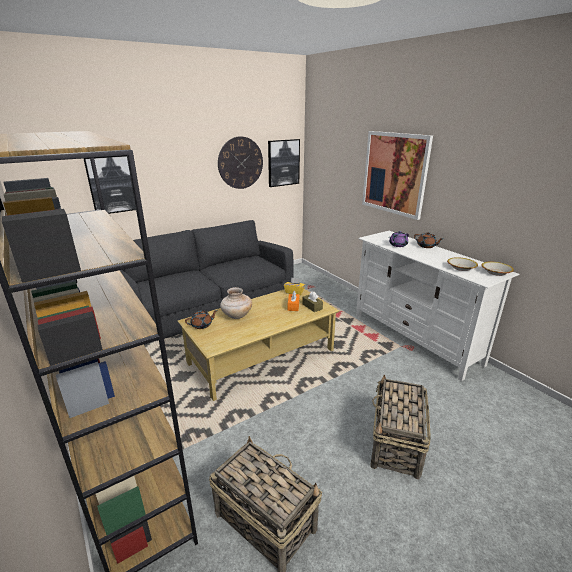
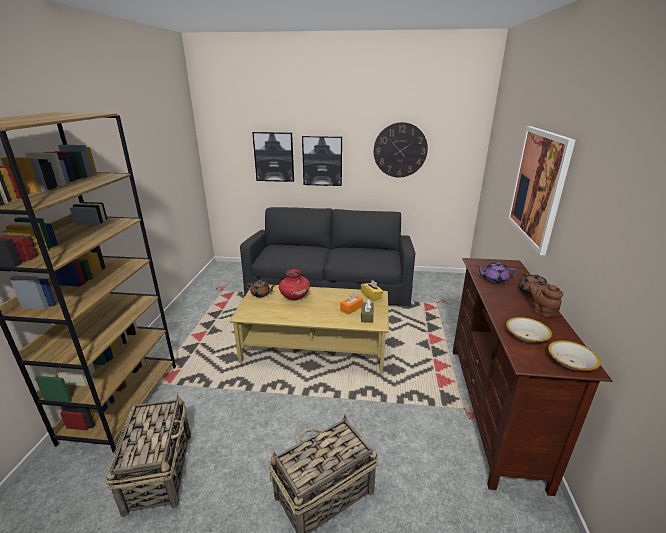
camera: 40 degrees right, 0 degrees up
(236, 315) = (294, 297): beige vase -> red vase
(283, 163) = (455, 155): picture -> picture (322, 161)
(415, 338) = (494, 409): white tv stand -> brown tv stand
(446, 253) = (541, 311): none -> brown teapot

